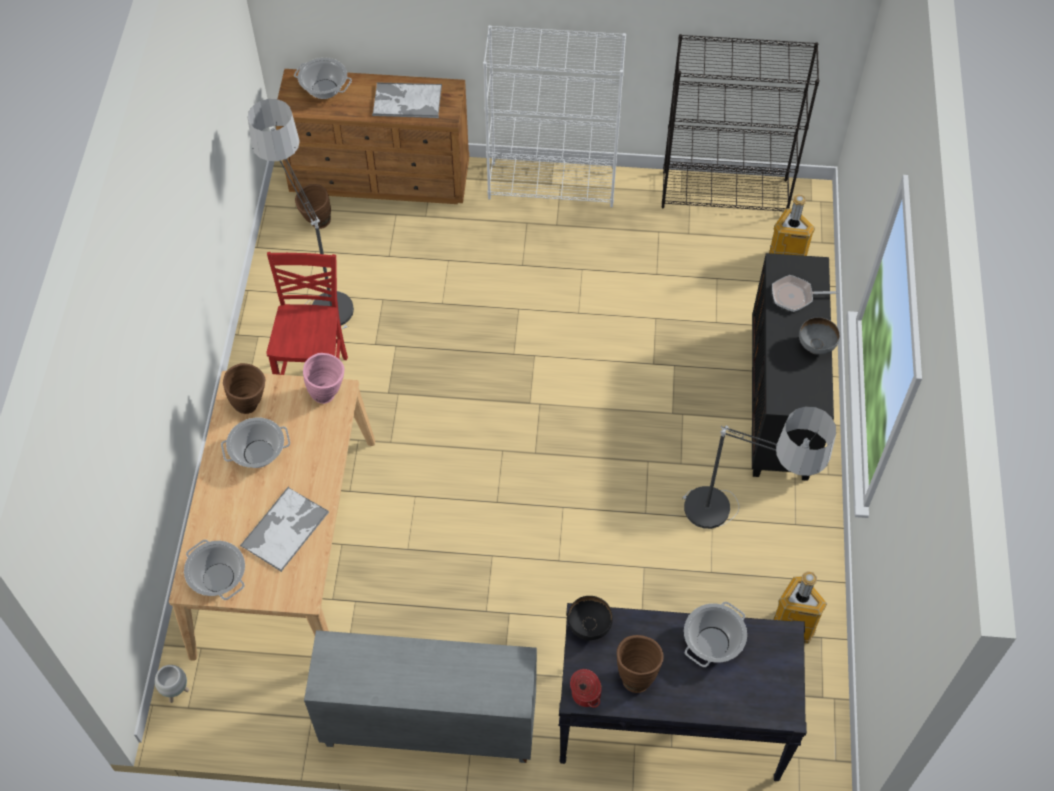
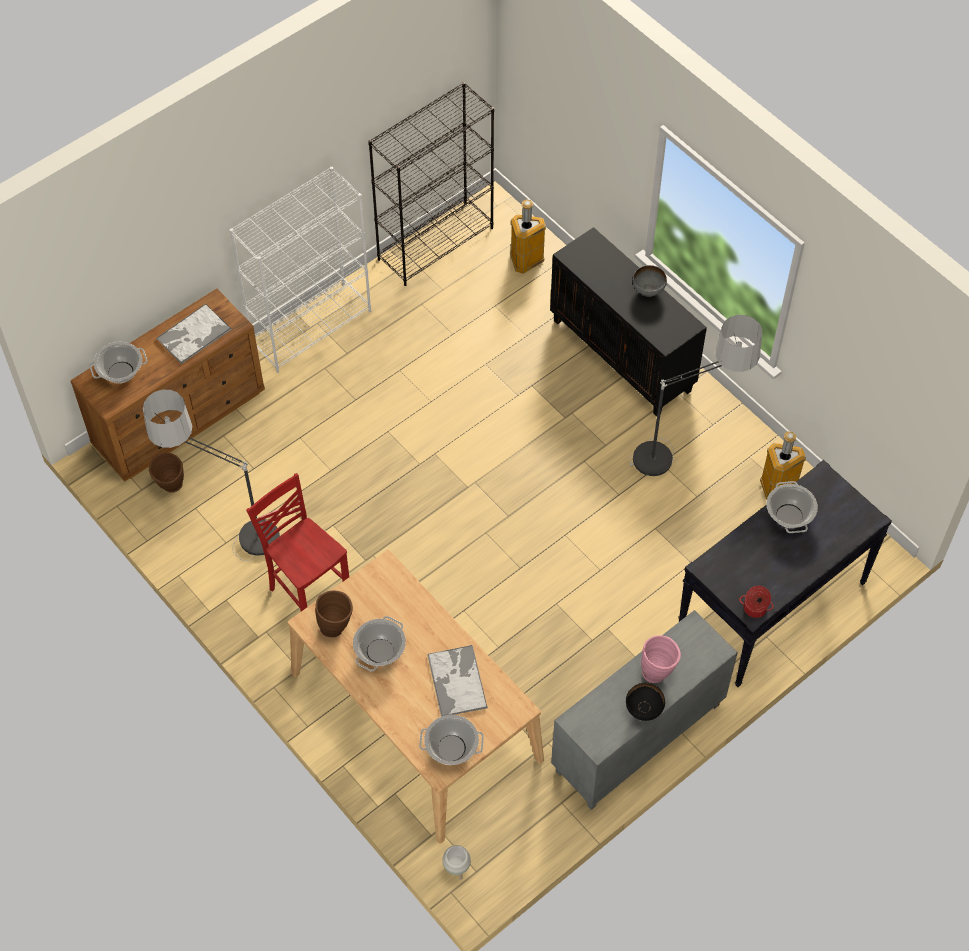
camera: 45 degrees left, 0 degrees up
(328, 395) = (380, 575): pink vase -> pink vase (658, 671)
(588, 627) = (712, 569): black bowl -> black bowl (643, 710)
(636, 674) = (769, 572): brown vase -> none
(795, 296) = (601, 268): frying pan -> none

